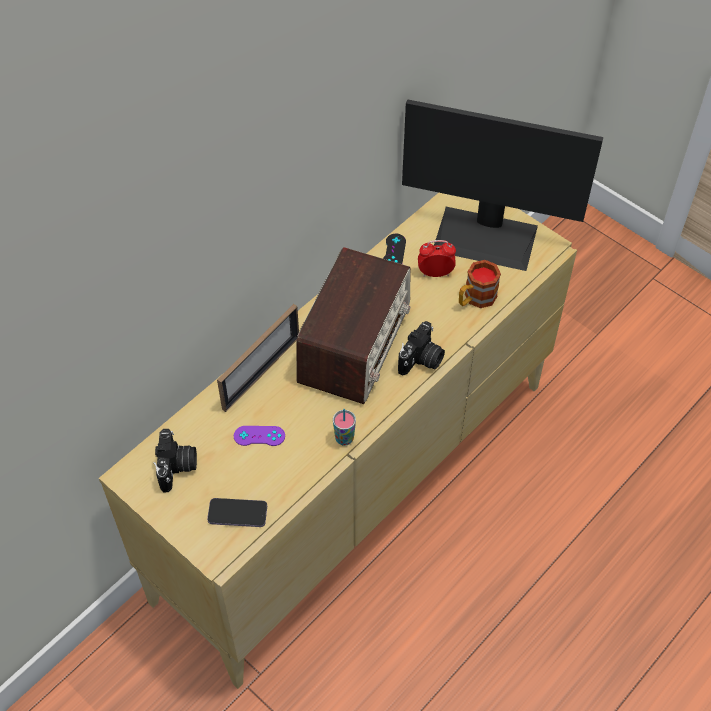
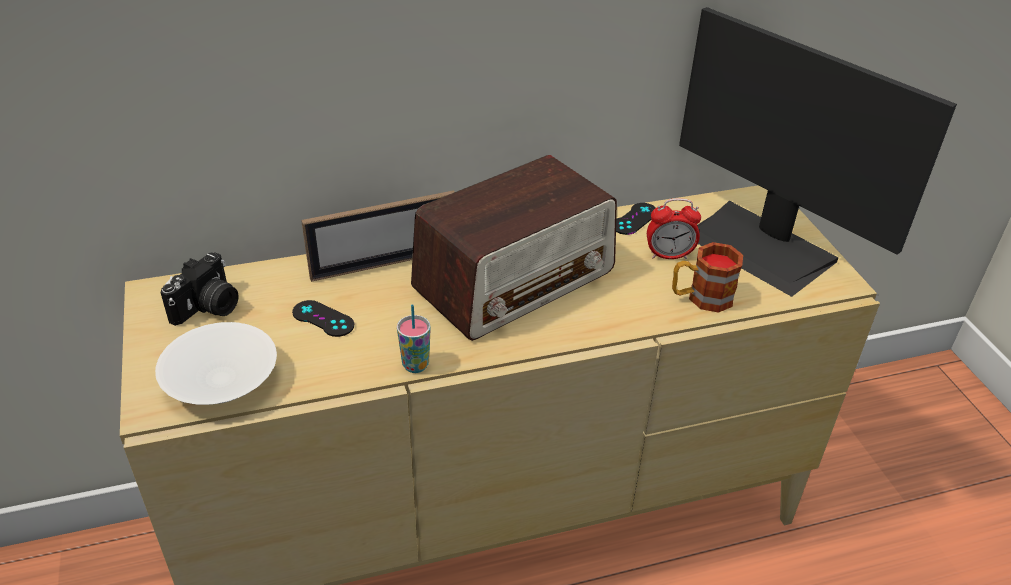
camera: 30 degrees right, 15 degrees down
(237, 513) = (221, 381): phone -> white bowl
(259, 436) = (323, 319): purple game controller -> black game controller
(421, 360) = (581, 329): camera -> none
(435, 273) = (669, 255): alarm clock -> alarm clock turned 150 degrees clockwise

